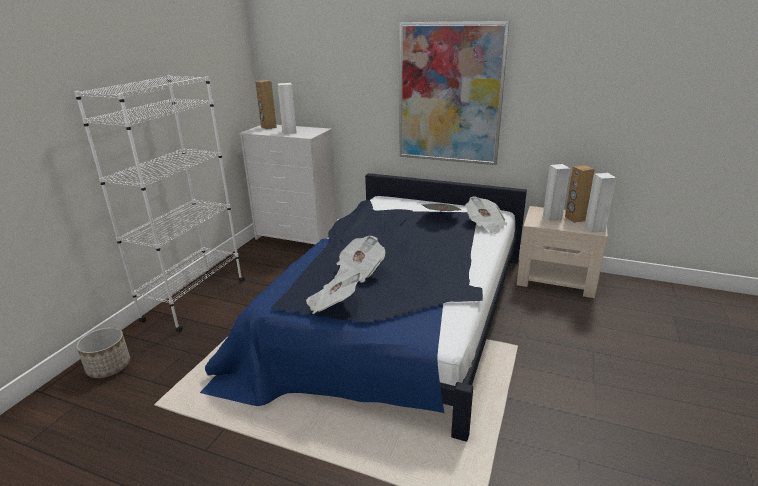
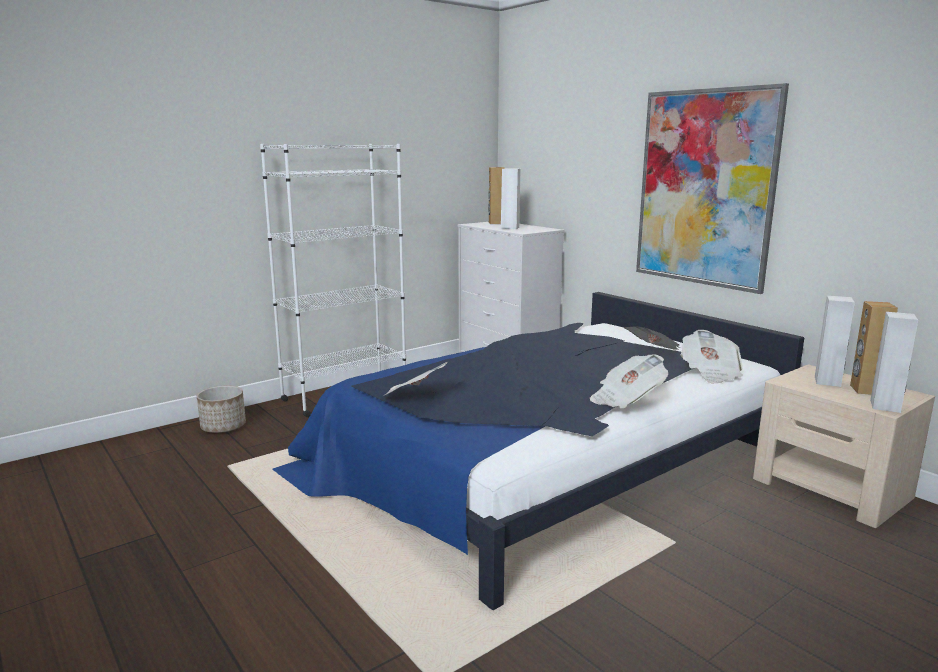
camera: 30 degrees right, 10 degrees down
(358, 272) = (475, 378): newspaper -> newspaper (626, 399)

